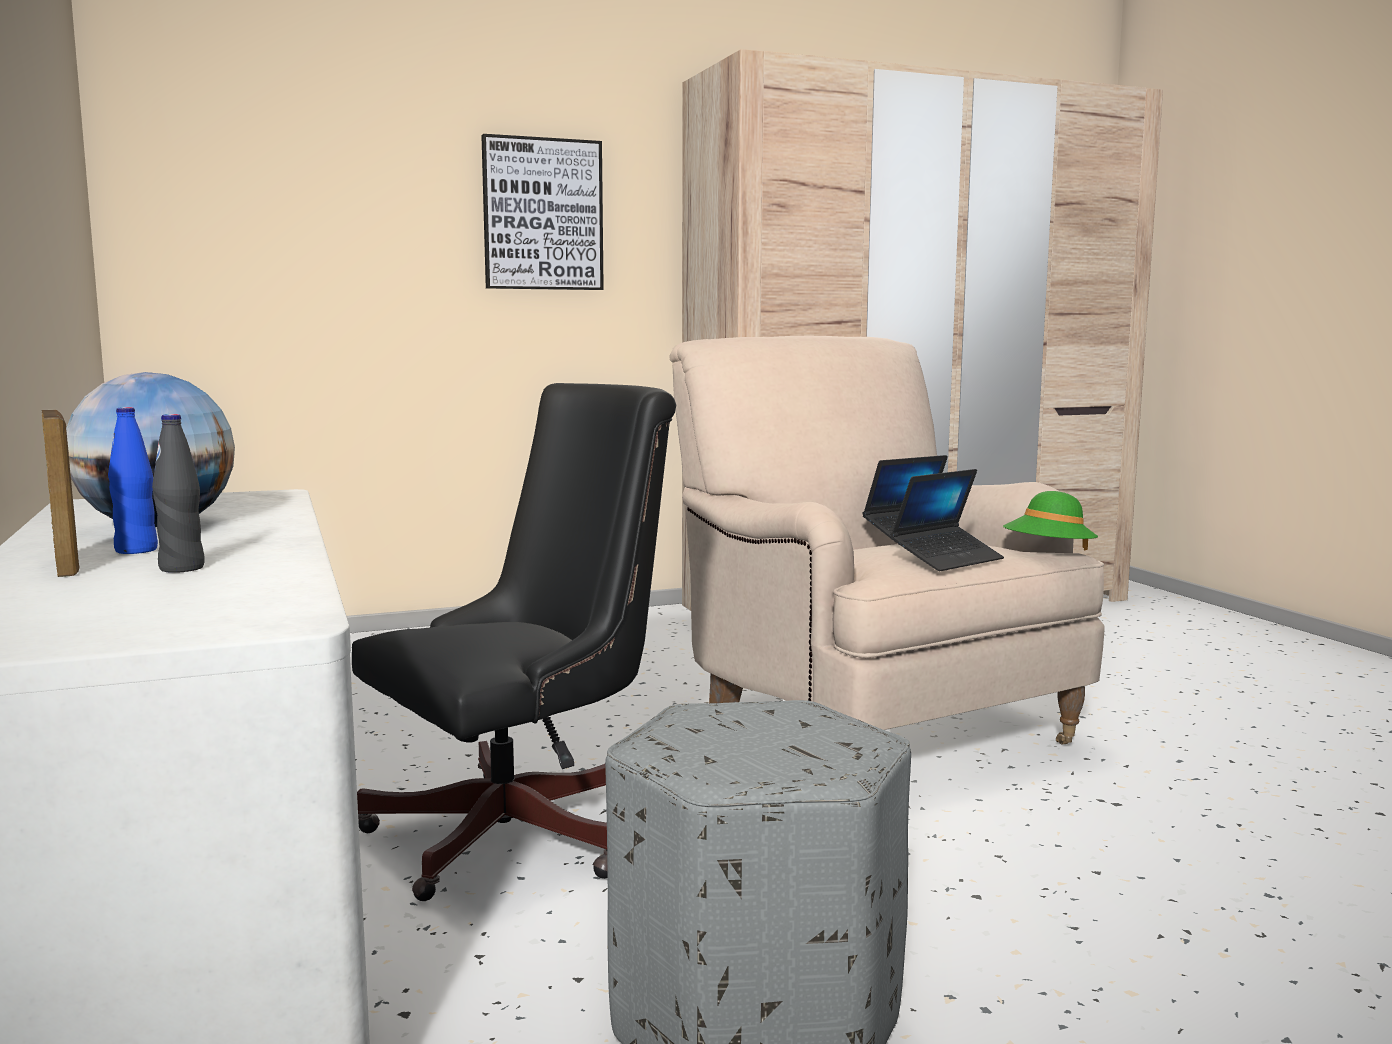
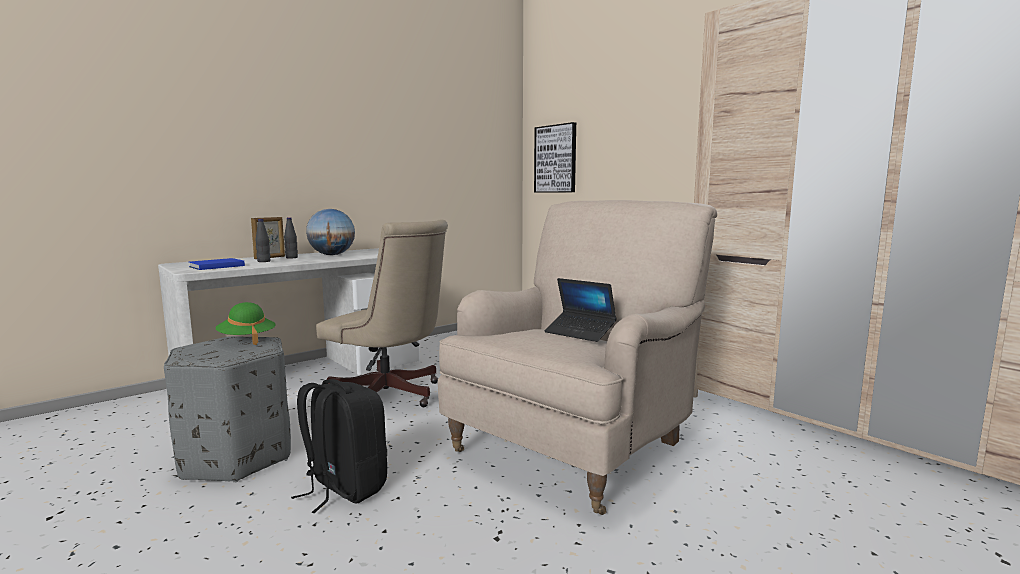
camera: 70 degrees right, 0 degrees up
(136, 550) = (291, 258): blue bottle -> black bottle
(213, 603) = (215, 266): none -> blue book
(525, 831) = (391, 396): black office chair -> beige office chair
(542, 214) = (671, 133): picture -> picture (555, 159)
(947, 559) = (516, 341): laptop -> none
(955, 898) = (344, 488): none -> black backpack
(1048, 554) = (584, 363): green hat -> green hat (247, 339)

